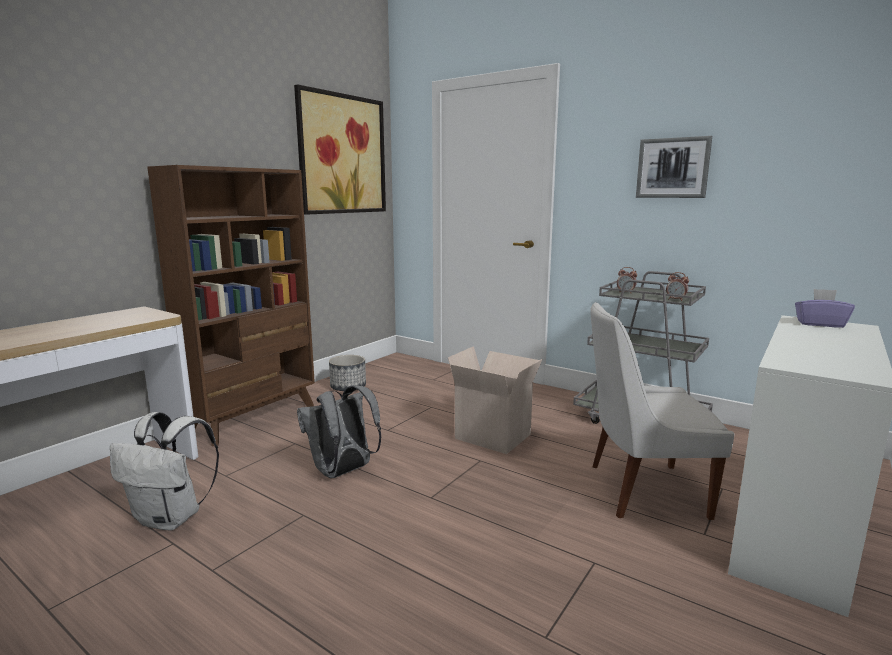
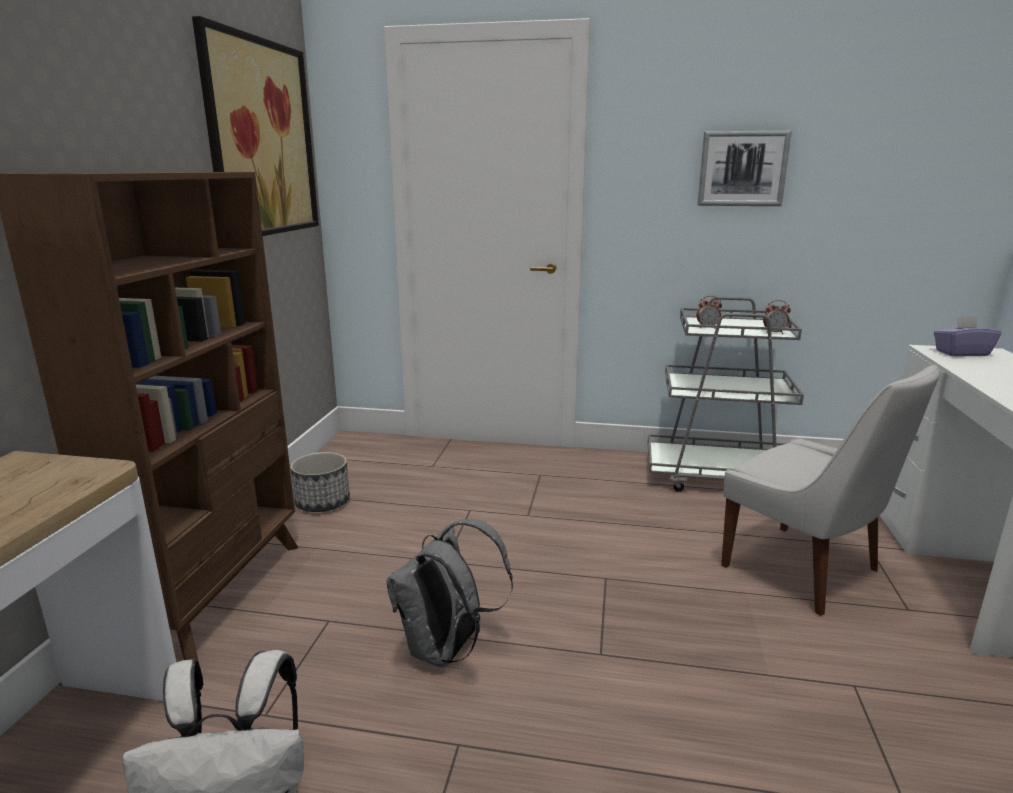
camera: 25 degrees left, 5 degrees up
(495, 436) = (589, 536): cardboard box -> none
(641, 490) = (805, 571): white chair -> white chair turned 105 degrees counterclockwise

